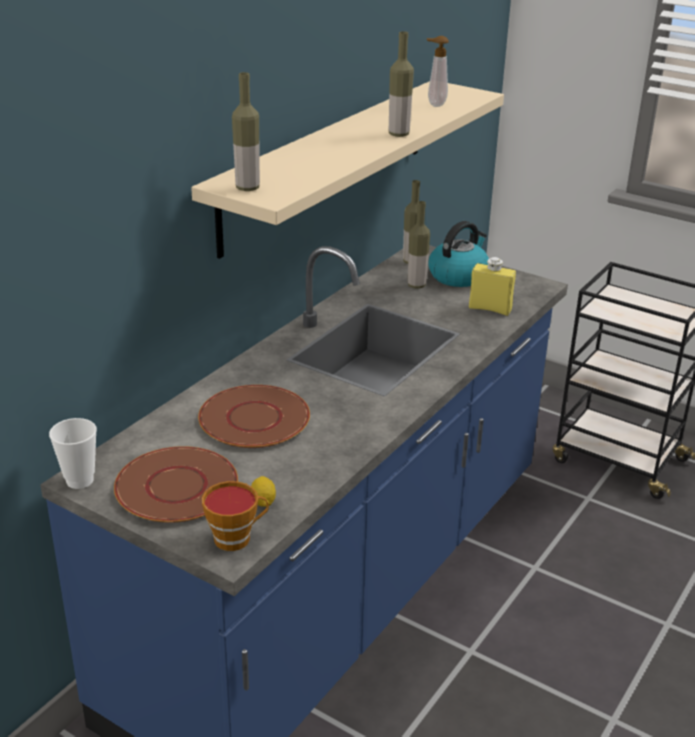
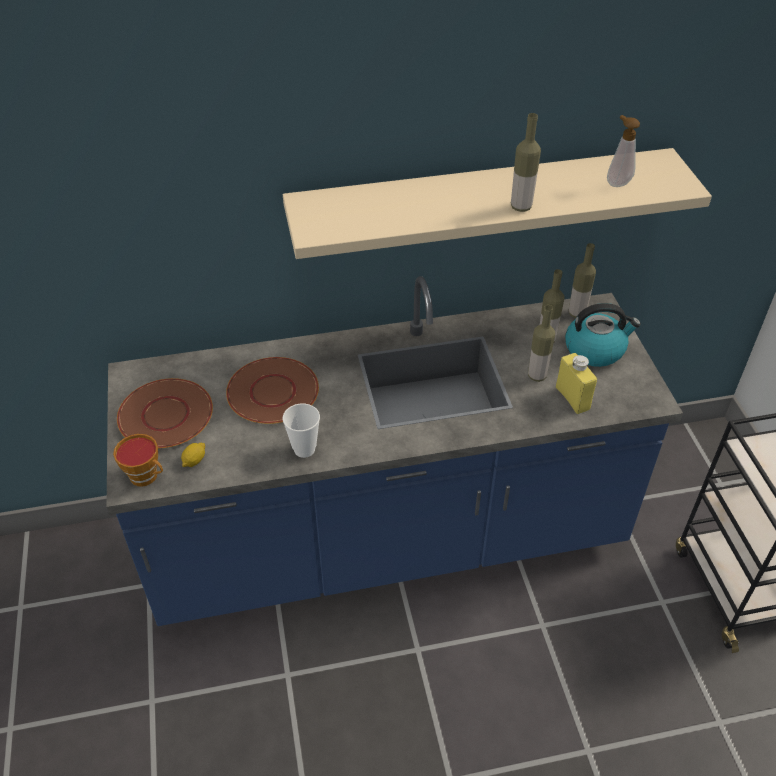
camera: 45 degrees right, 15 degrees up
(80, 480) = (127, 374): cup -> cup (304, 449)
(247, 188) = (313, 214): bottle -> bottle (537, 376)

